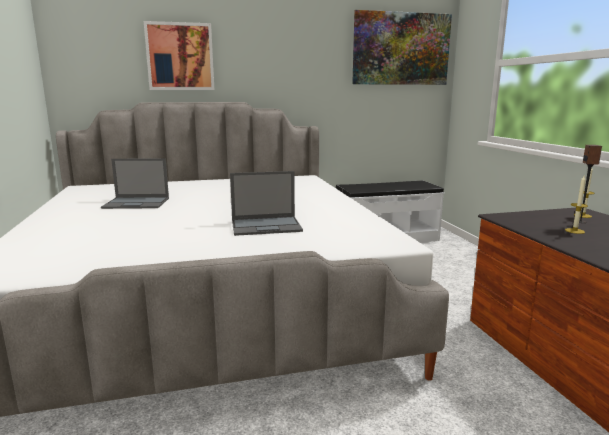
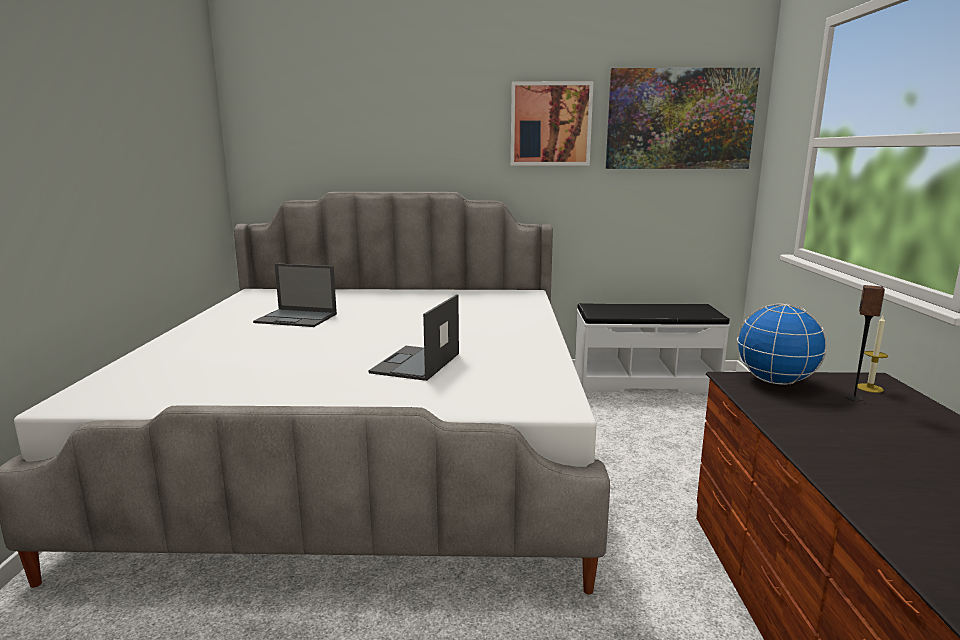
camera: 15 degrees right, 0 degrees up
(180, 57) = (379, 136): picture -> picture (550, 124)
(267, 226) = (416, 363): laptop -> laptop turned 105 degrees clockwise
(525, 216) = (775, 381): none -> globe
(574, 231) = (827, 413): candle -> none

